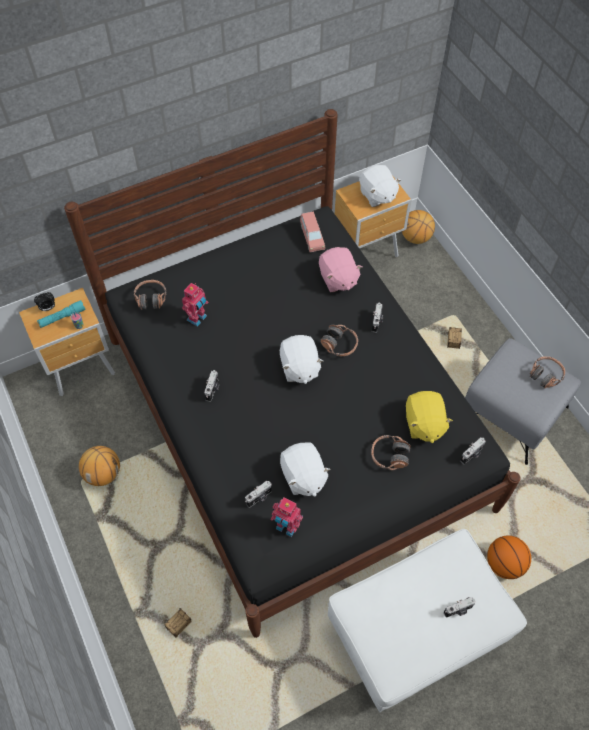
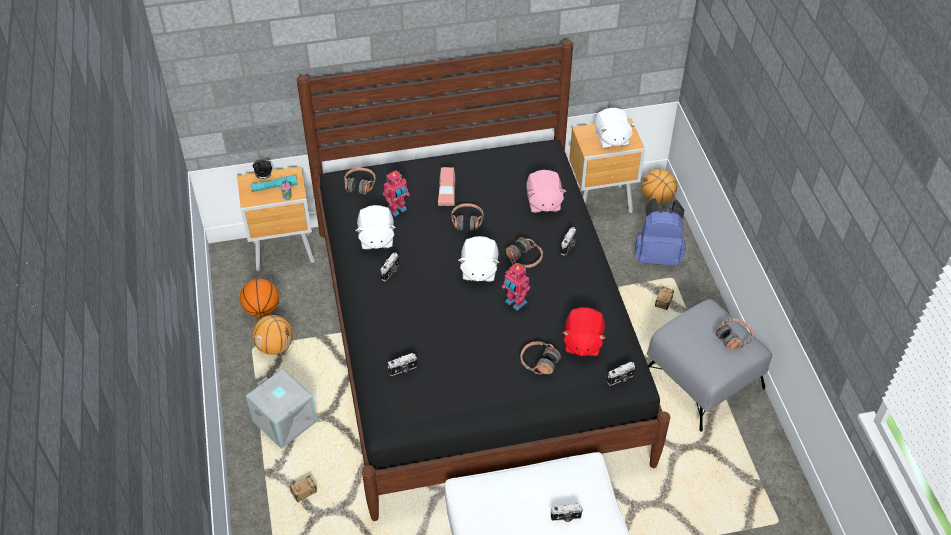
camera: 15 degrees right, 10 degrees down
(138, 552) = (286, 421): none -> grey storage box
(271, 316) = (467, 222): none -> headphones
(286, 527) = (419, 400): toy robot -> toy robot (515, 303)
(303, 476) = (450, 361): white plush toy -> white plush toy (376, 238)
(312, 237) = (531, 161): pink toy car -> pink toy car (447, 192)
(423, 424) = (582, 342): yellow plush toy -> red plush toy
(434, 295) = (658, 256): none -> blue backpack
(504, 563) = (645, 516): basketball -> basketball (262, 310)

